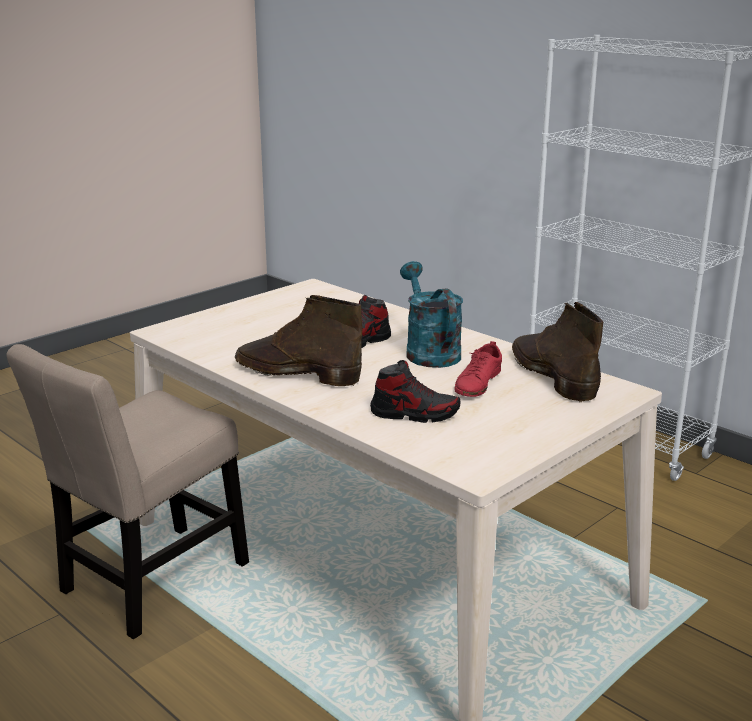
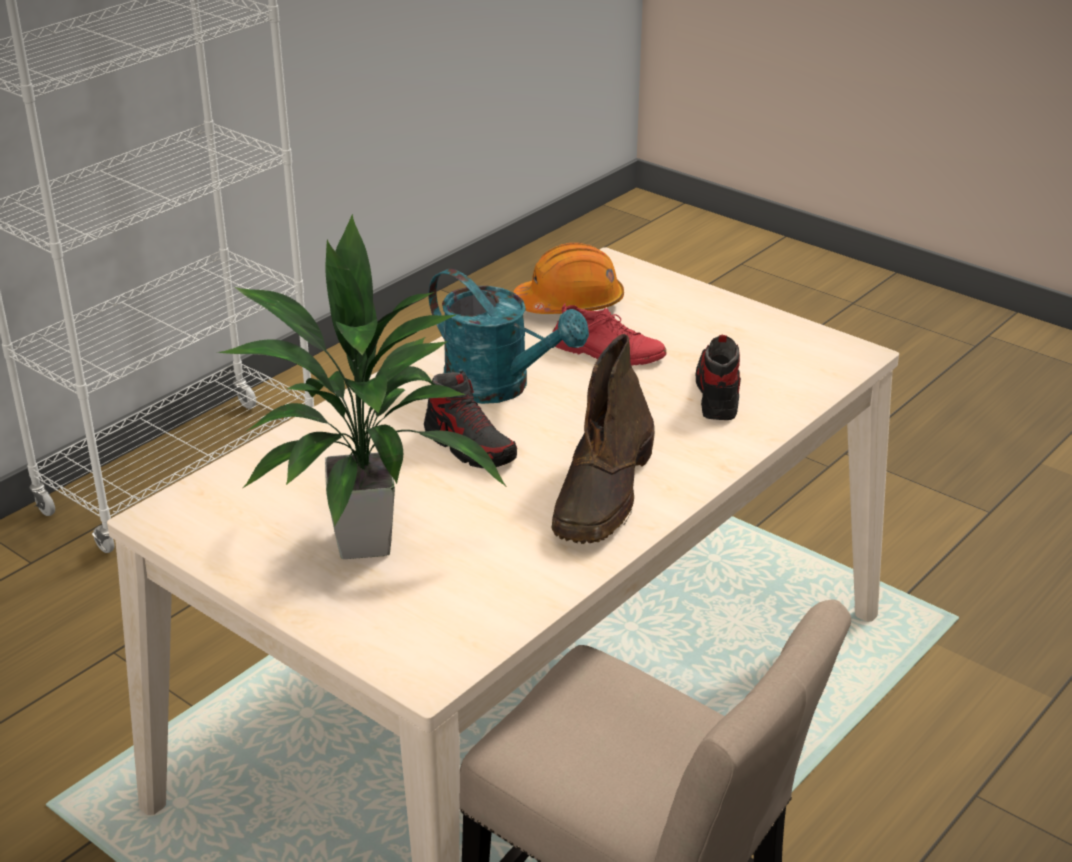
camera: 95 degrees left, 10 degrees up
(270, 320) = (363, 545): none -> potted plant
(429, 351) = (500, 387): turquoise watering can -> turquoise watering can turned 120 degrees counterclockwise
(552, 375) = (570, 304): brown boot -> orange hard hat

